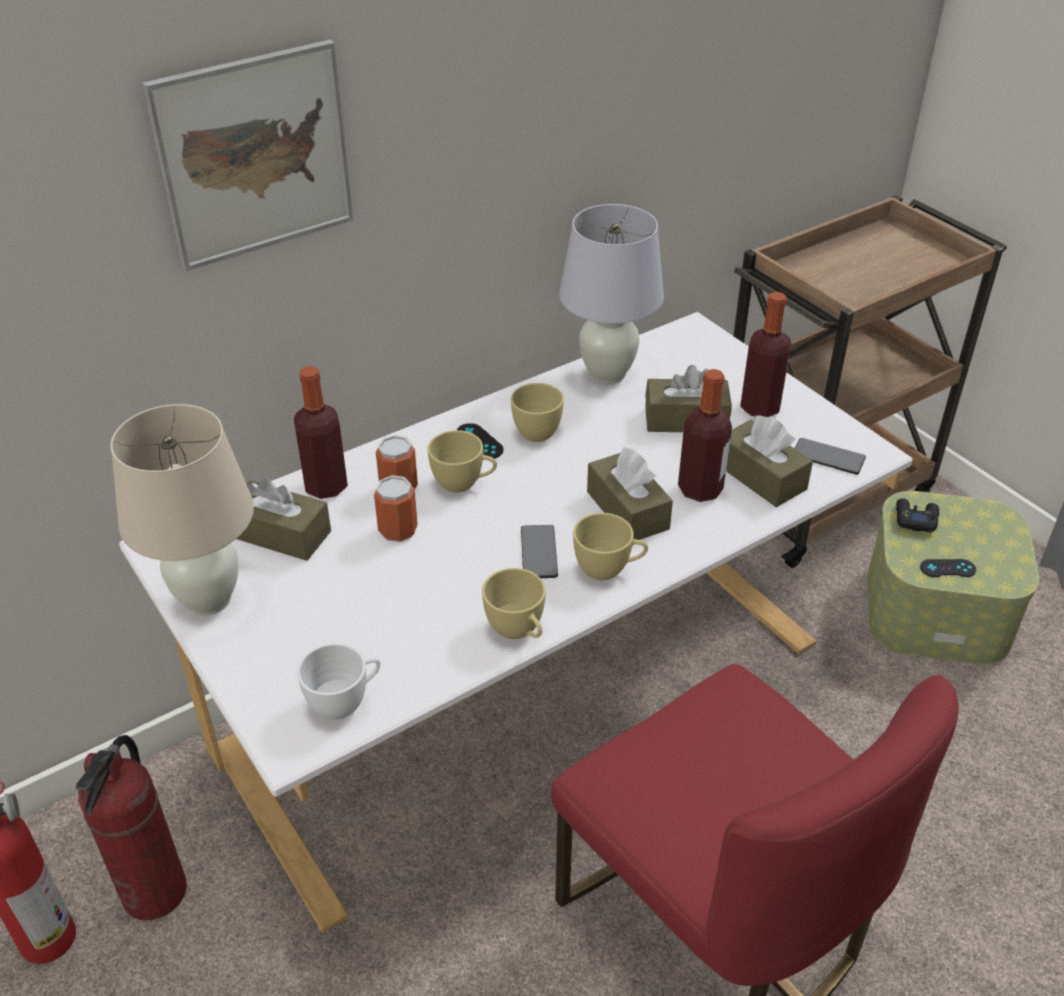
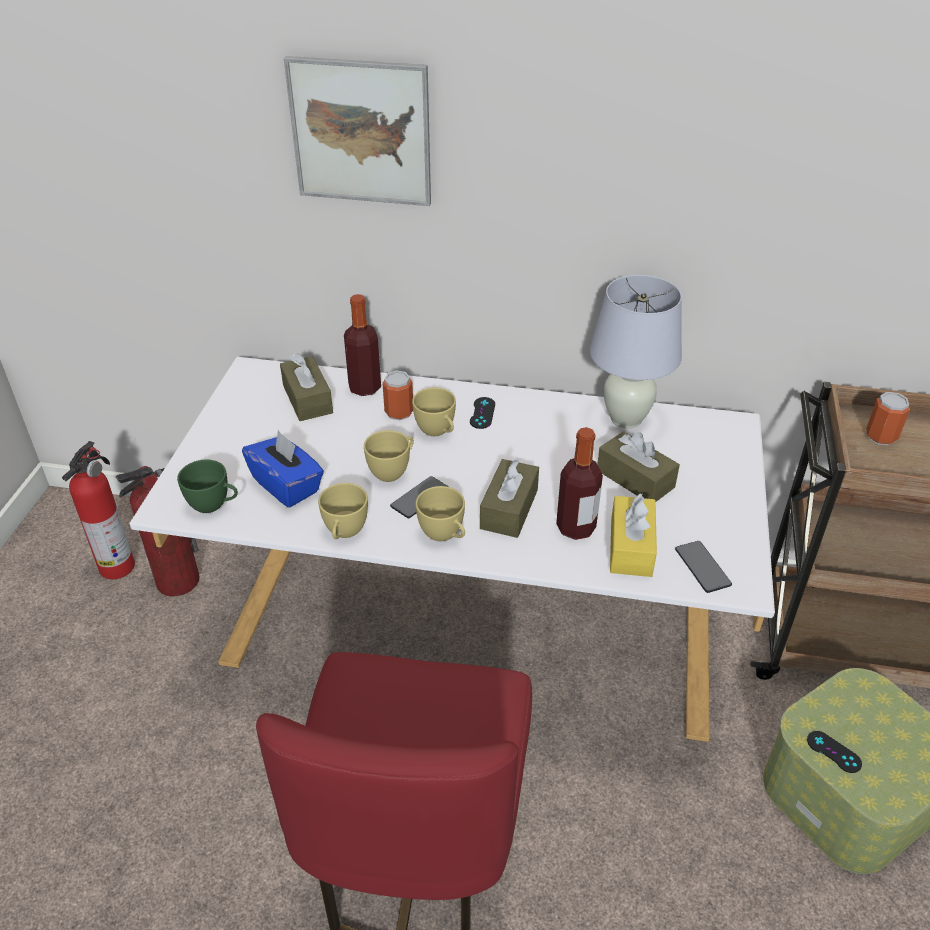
camera: 45 degrees right, 0 degrees up
(208, 599) = (231, 410): beige table lamp -> none
(345, 702) = (214, 505): white cup -> green cup
(393, 629) = (287, 485): none -> blue tissue box
(398, 530) = (365, 435): can -> can (881, 436)
(537, 429) = (527, 426): yellow cup -> yellow cup (393, 471)
(760, 407) = (703, 503): bottle -> none
(761, 476) = (631, 547): brown tissue box -> yellow tissue box
(915, 519) = (856, 698): black game controller -> none

